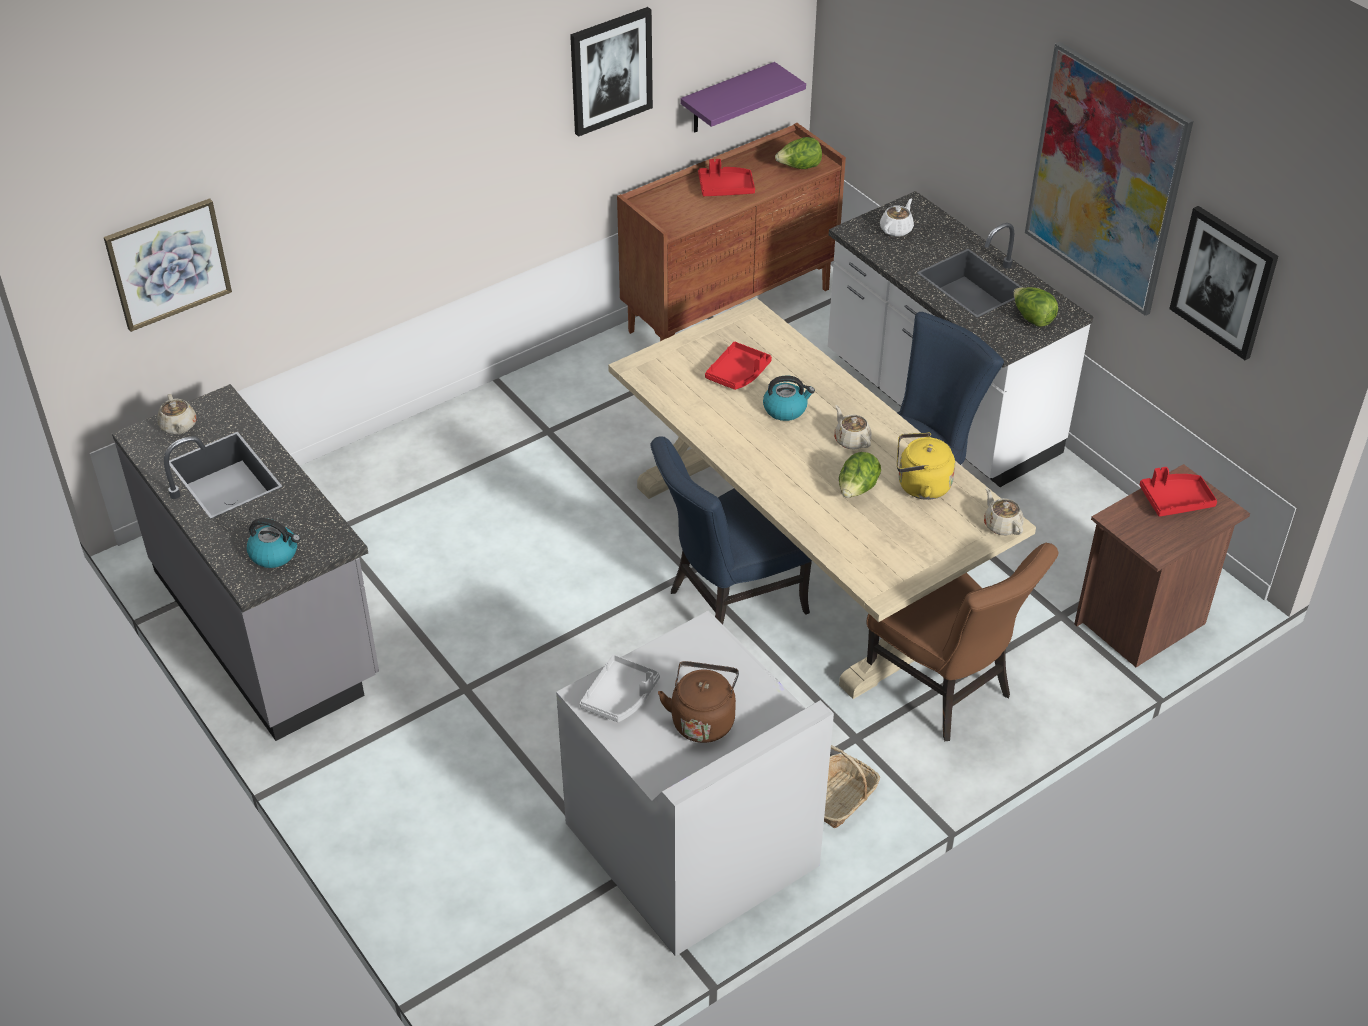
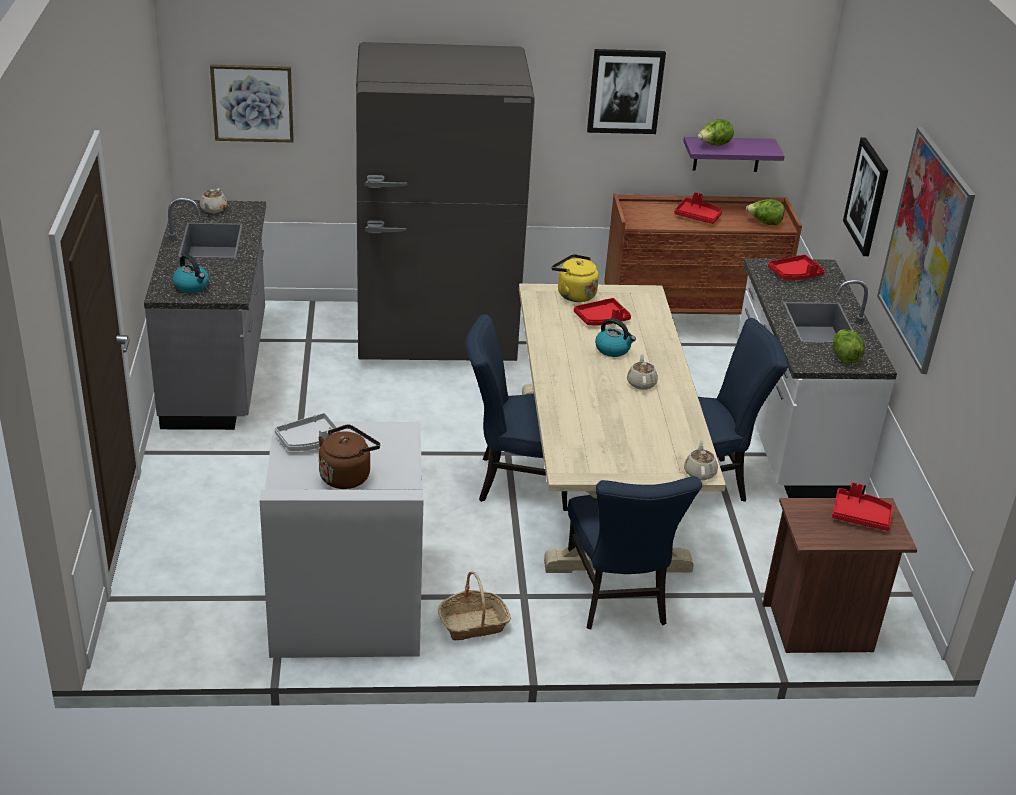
camera: 30 degrees right, 10 degrees down
(476, 454) = (436, 336): none -> grey fridge
(857, 490) = (613, 411): lettuce -> lettuce (714, 145)
(896, 229) = (795, 274): white teapot -> red tray
(920, 486) = (663, 427): yellow kettle -> yellow kettle (573, 294)
(945, 691) = (618, 599): brown chair -> blue chair
(1224, 282) = (967, 345): picture -> picture (867, 196)

